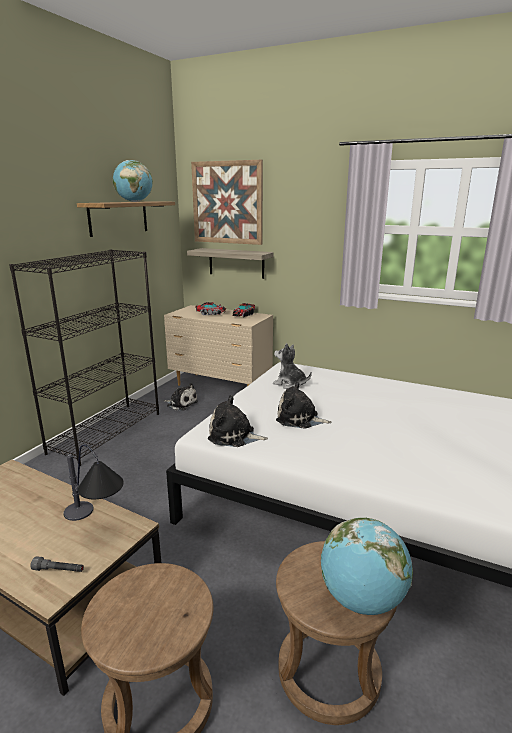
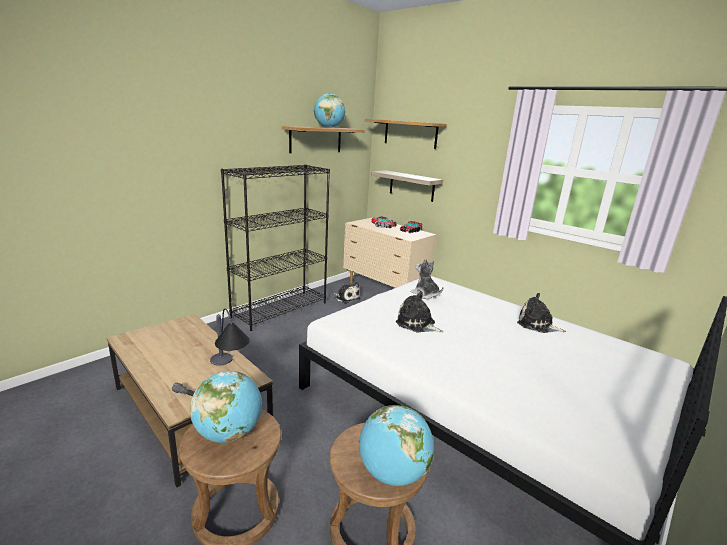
camera: 15 degrees right, 0 degrees up
(143, 606) = (229, 433): none -> globe
(227, 203) = (410, 133): picture -> shelf
(234, 436) = (355, 327): plush toy -> plush toy (537, 325)

